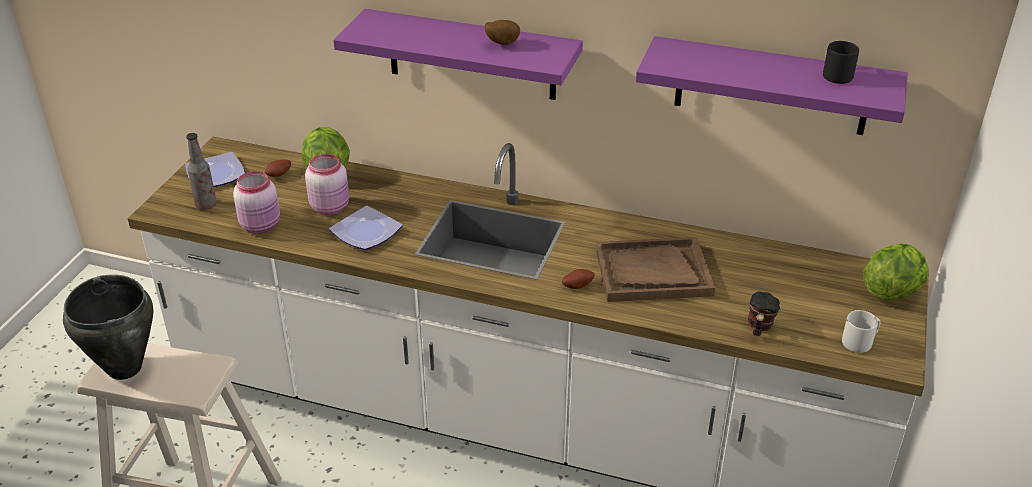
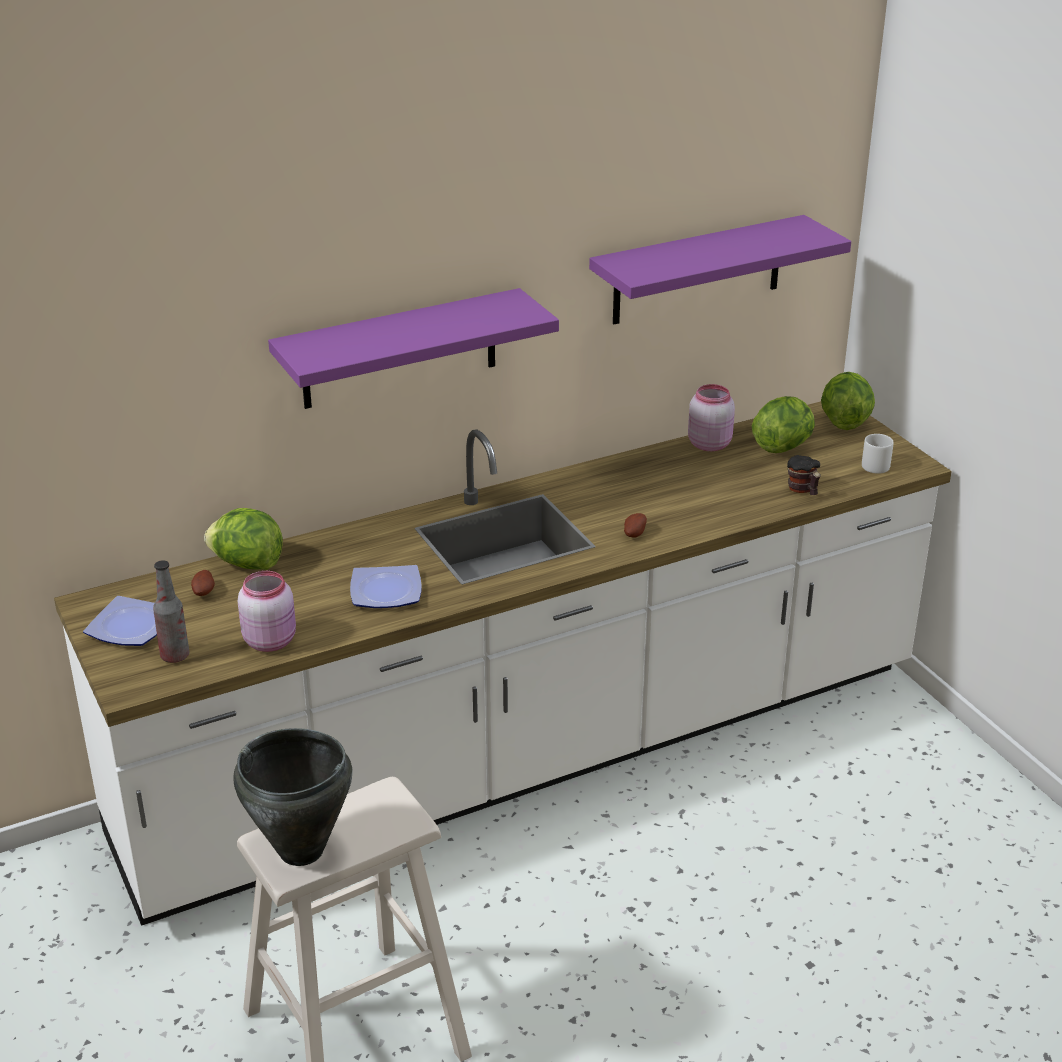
camera: 45 degrees left, 5 degrees down
(331, 207) = (311, 590): pink jar -> pink jar (709, 444)
(501, 43) = (460, 316): potato -> none
(652, 272) = (672, 494): brown tray -> none
(803, 283) = (783, 446): none -> lettuce
(836, 75) = (767, 234): black mug -> none

